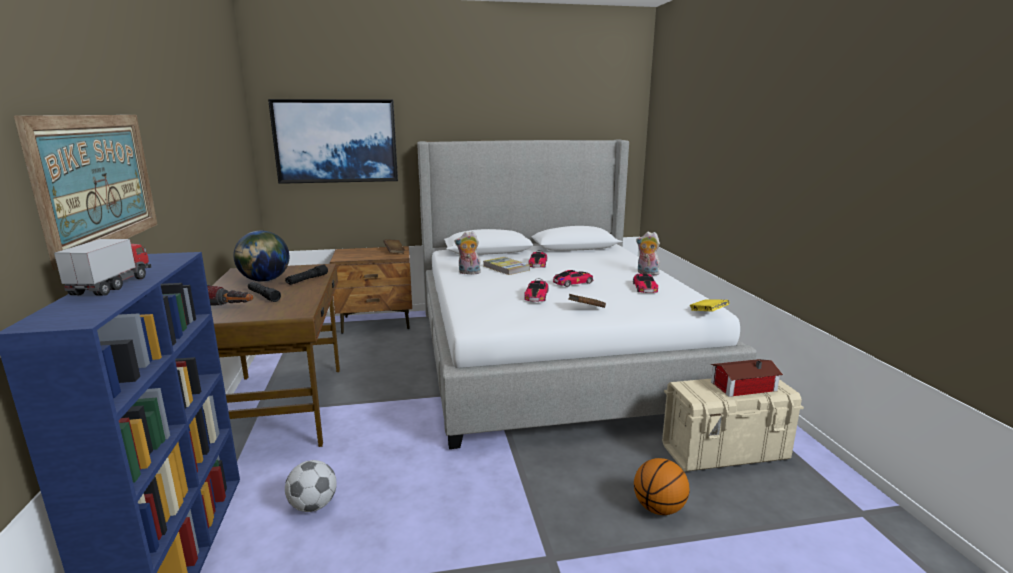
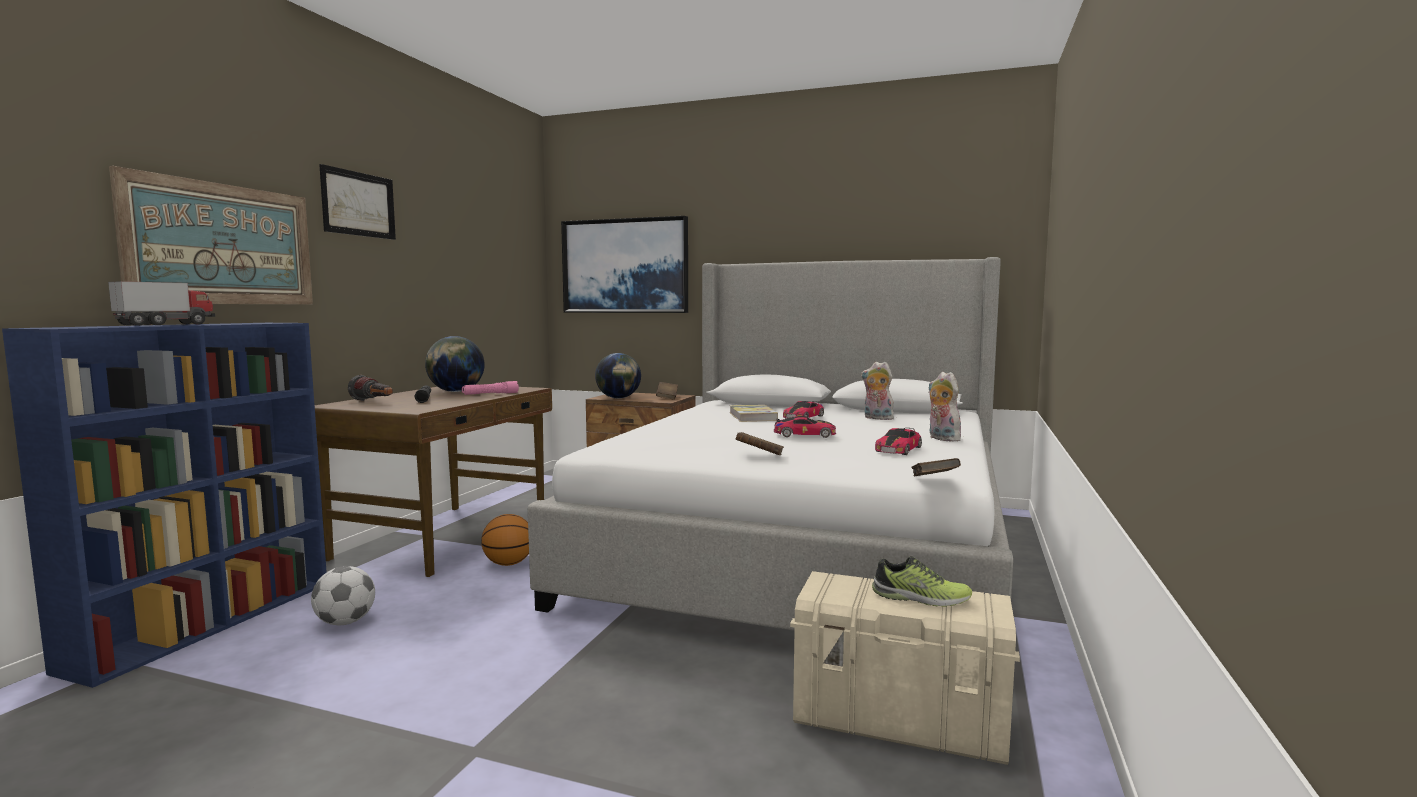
camera: 30 degrees right, 10 degrees down
(161, 111) = (358, 204): none -> picture
(307, 280) = (490, 394): black flashlight -> pink flashlight
(356, 257) = (618, 398): none -> globe
(468, 273) = (699, 416): plush toy -> plush toy (877, 418)
(536, 296) = (721, 438): toy car -> none
(659, 508) = (689, 751): basketball -> basketball (509, 564)
(707, 313) = (934, 482): yellow book -> brown book
(741, 386) = (920, 598): toy house -> shoe

